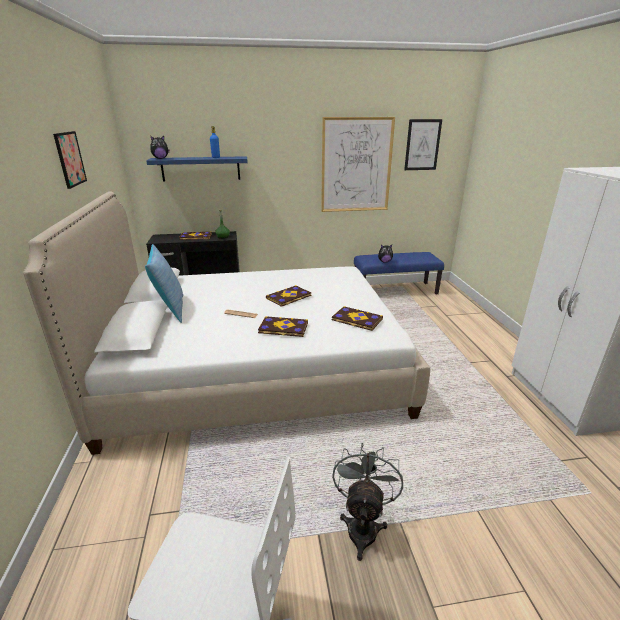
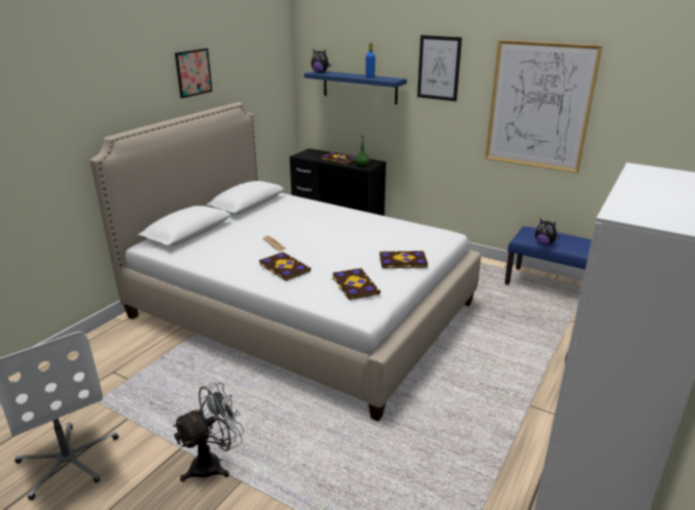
camera: 40 degrees right, 0 degrees up
(170, 309) = (234, 222): pillow -> none
(289, 297) = (337, 243): book -> book (403, 261)
(422, 145) = (646, 89): picture -> picture (439, 68)

